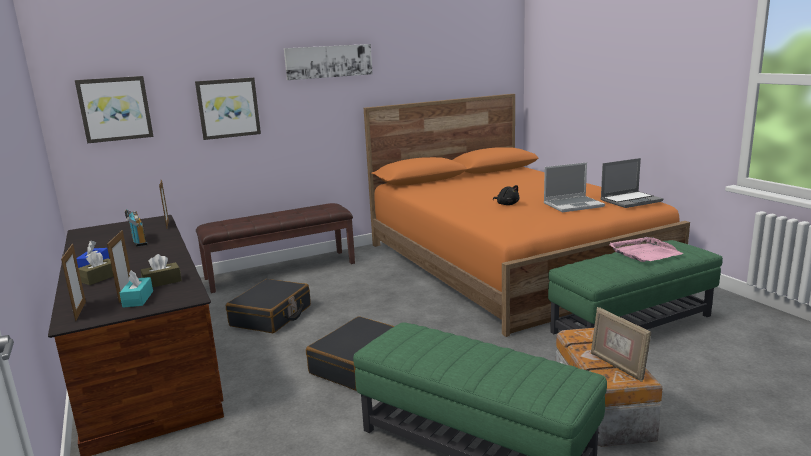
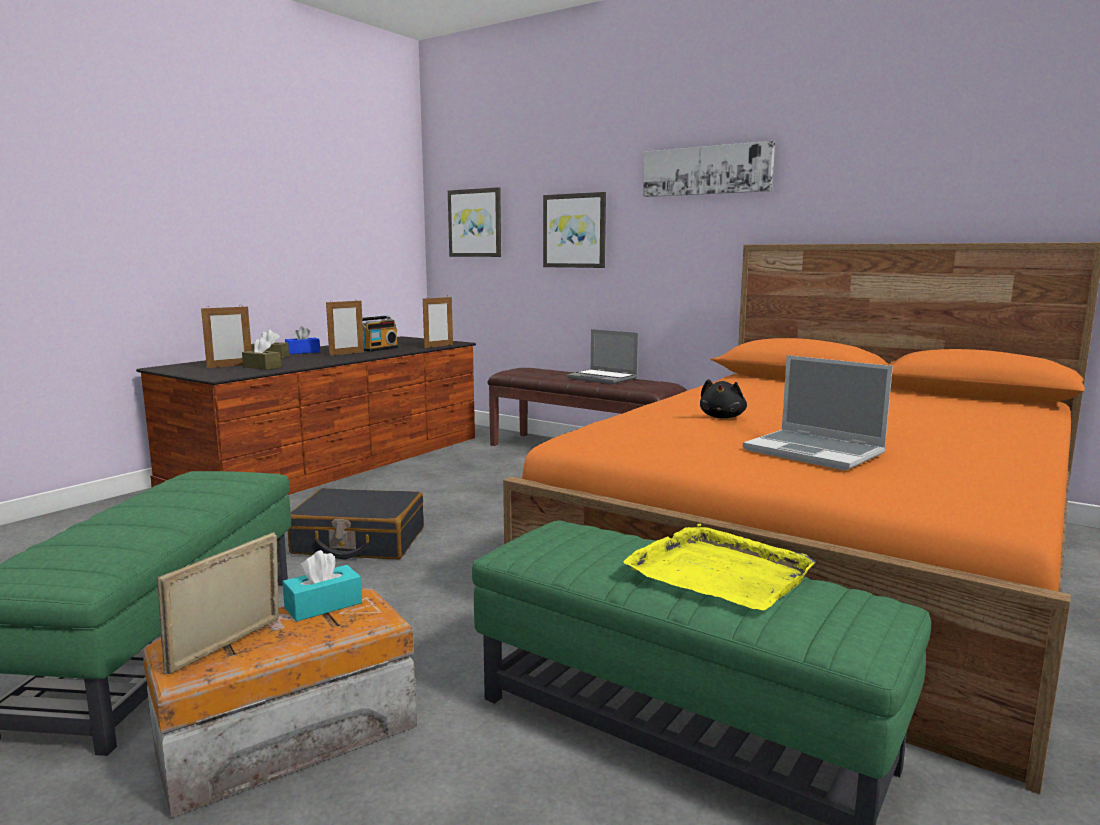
camera: 60 degrees right, 5 degrees down
(80, 311) = (187, 365): picture frame -> picture frame (346, 353)
(138, 299) = (215, 369): turquoise tissue box -> turquoise tissue box (323, 605)
(271, 316) = (455, 478): black suitcase -> none
(631, 200) = (950, 485): laptop -> laptop (603, 378)
(644, 252) = (720, 572): pink tray -> yellow tray

